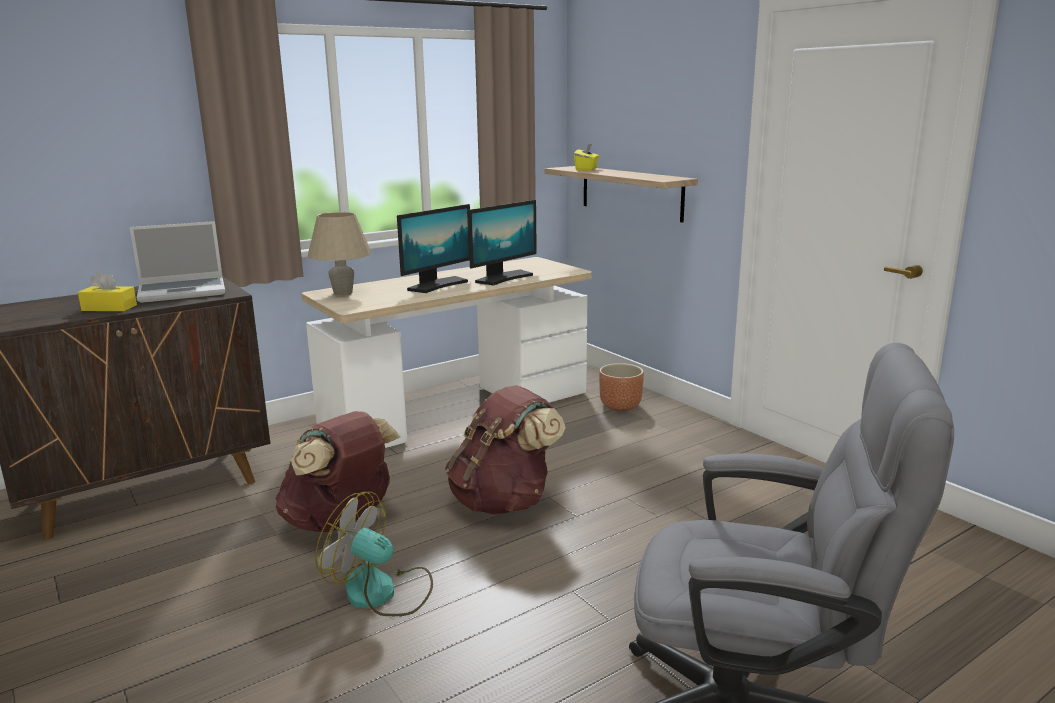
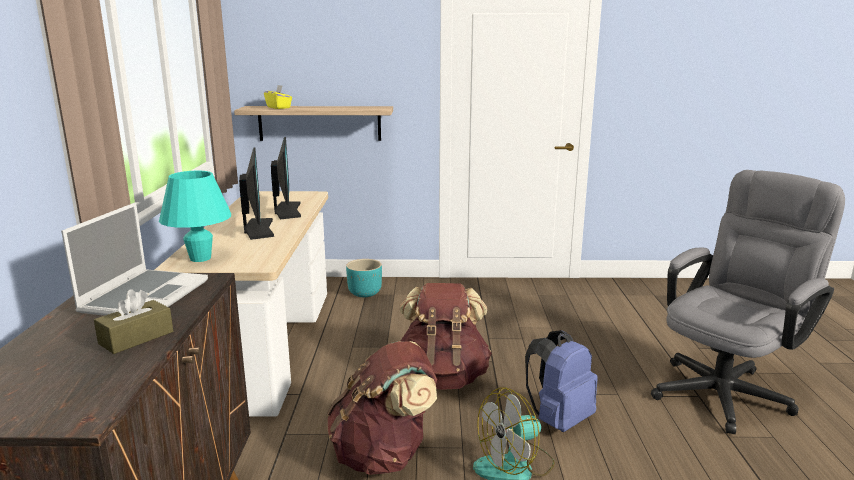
camera: 55 degrees left, 0 degrees up
(109, 308) = (136, 338): yellow tissue box -> brown tissue box
(343, 293) = (200, 258): beige table lamp -> turquoise table lamp
(499, 594) = (559, 420): none -> blue backpack
(620, 406) = (365, 293): brown planter -> turquoise planter

